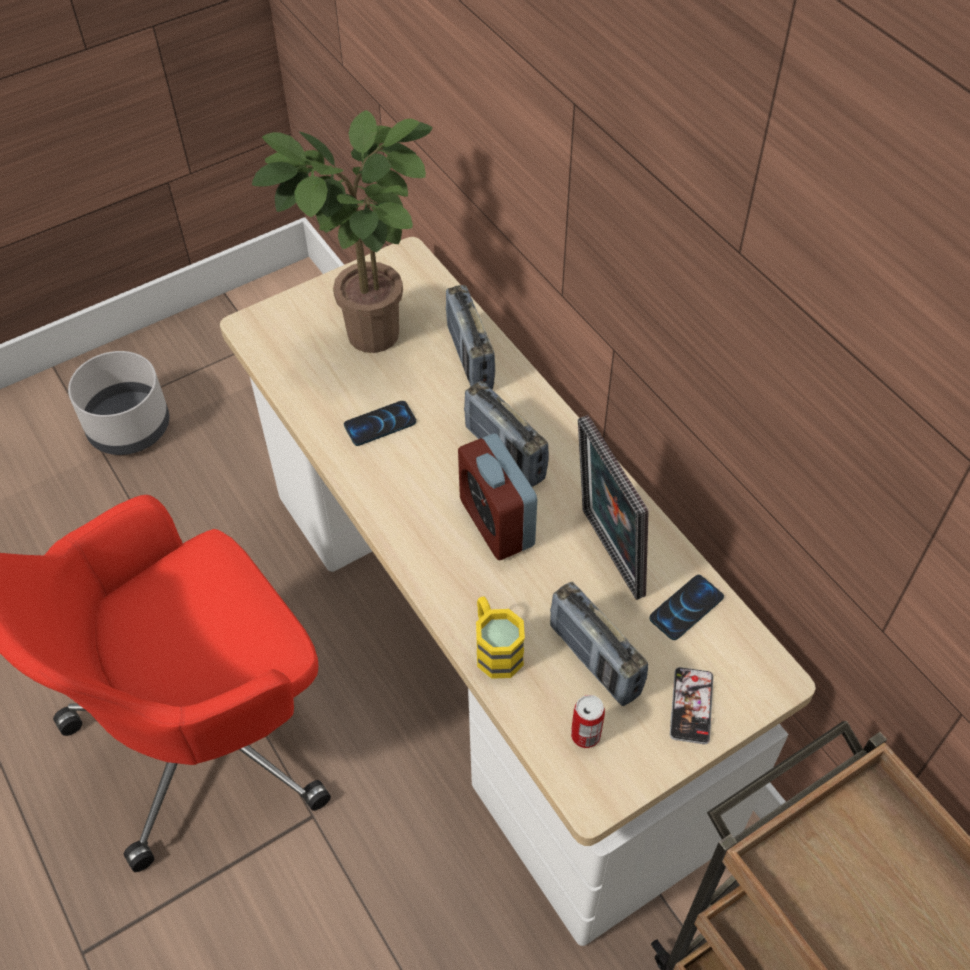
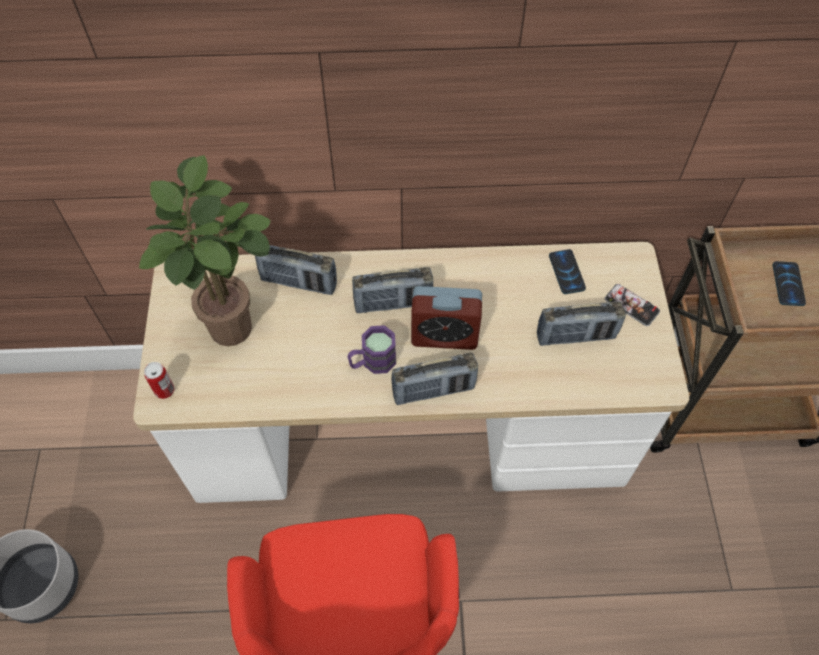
camera: 60 degrees left, 5 degrees up
(380, 424) = (316, 362): phone -> phone (788, 284)
(414, 473) = (372, 362): none -> purple mug
(415, 547) = (433, 390): none -> radio
(495, 648) = (537, 383): yellow mug -> none
(585, 735) = (623, 367): can -> can (164, 390)
(606, 555) = (505, 291): picture frame -> none

